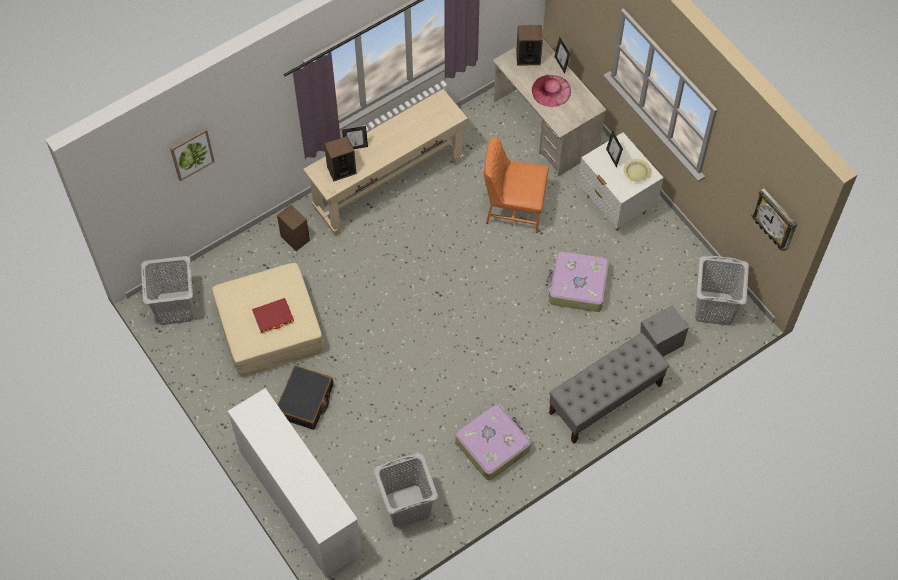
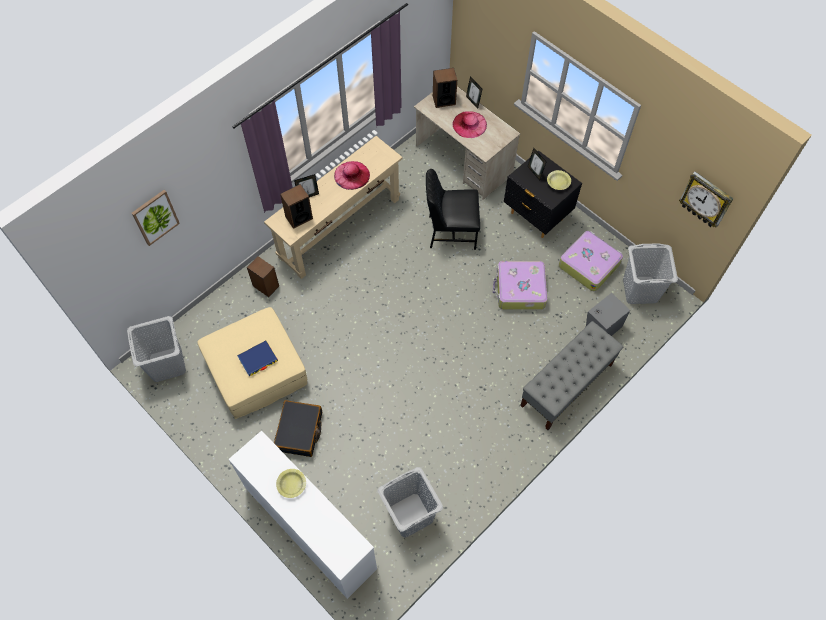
camera: 10 degrees left, 0 degrees up
(273, 316) = (258, 359): red book -> blue book
(287, 446) = (291, 484): none -> yellow bowl
(407, 130) = (352, 175): none -> pink hat
(493, 445) = (476, 443): suitcase -> suitcase (589, 264)
(513, 208) = (451, 231): orange chair -> black chair
(615, 205) = (536, 216): white nightstand -> black nightstand

